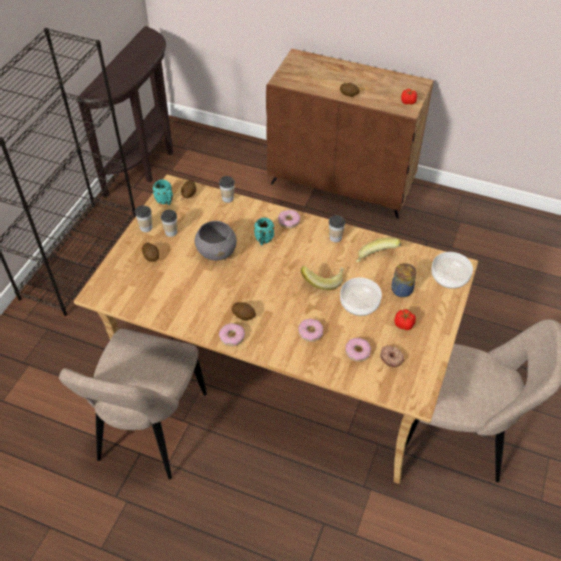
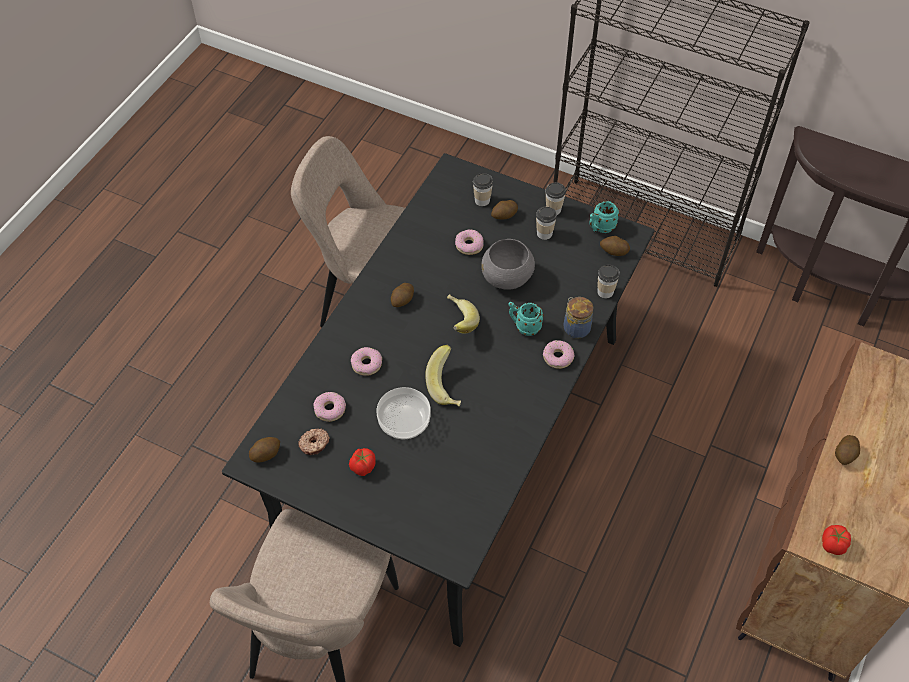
camera: 95 degrees right, 5 degrees up
(232, 337) = (372, 288): donut -> donut (469, 245)
(281, 366) = (455, 442): beige dining table -> black dining table
(335, 237) = (524, 409): cup -> cup (482, 200)
(376, 259) = (480, 452): banana -> banana (458, 322)
(401, 290) = (420, 473): jar -> jar (575, 328)
(407, 390) = (266, 454): none -> potato
(449, 278) = (436, 539): bowl -> none

